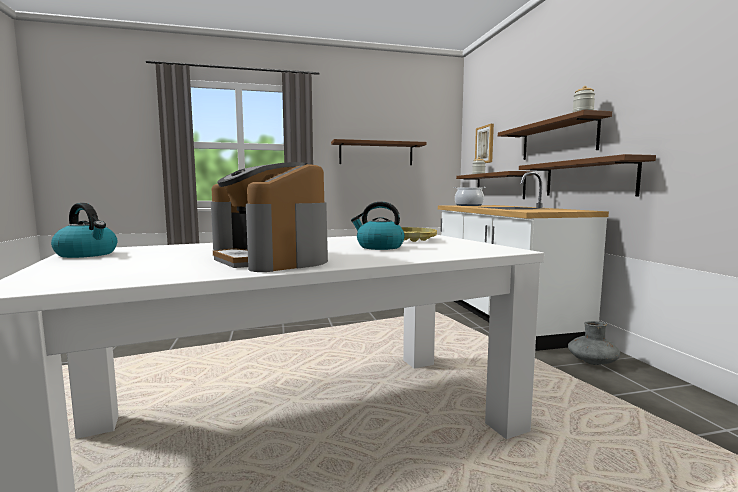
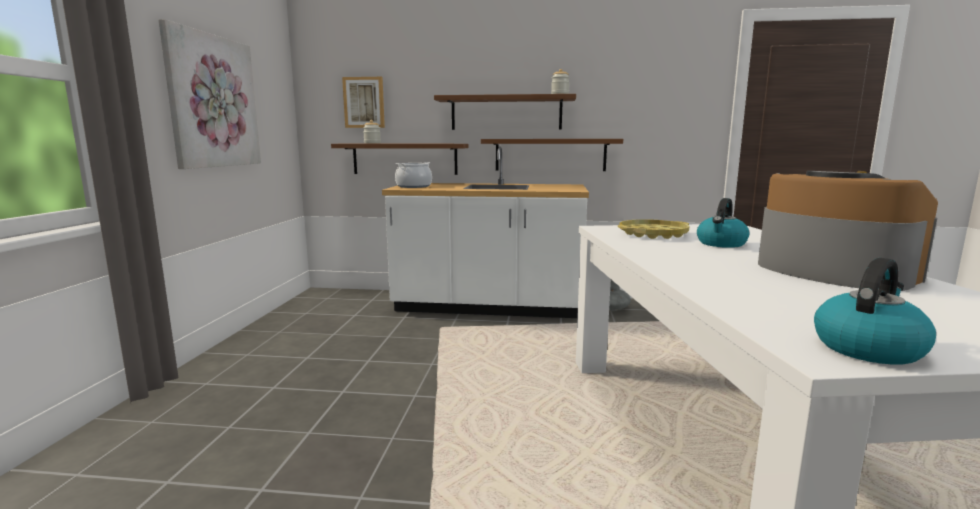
camera: 70 degrees left, 5 degrees up
(271, 259) = (831, 272): coffee machine -> coffee machine turned 105 degrees counterclockwise
(376, 153) = (213, 101): brown shelf -> picture

